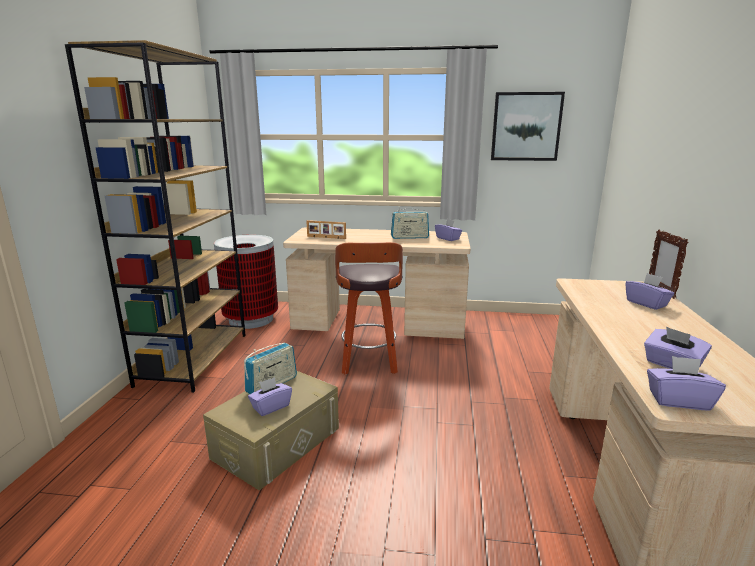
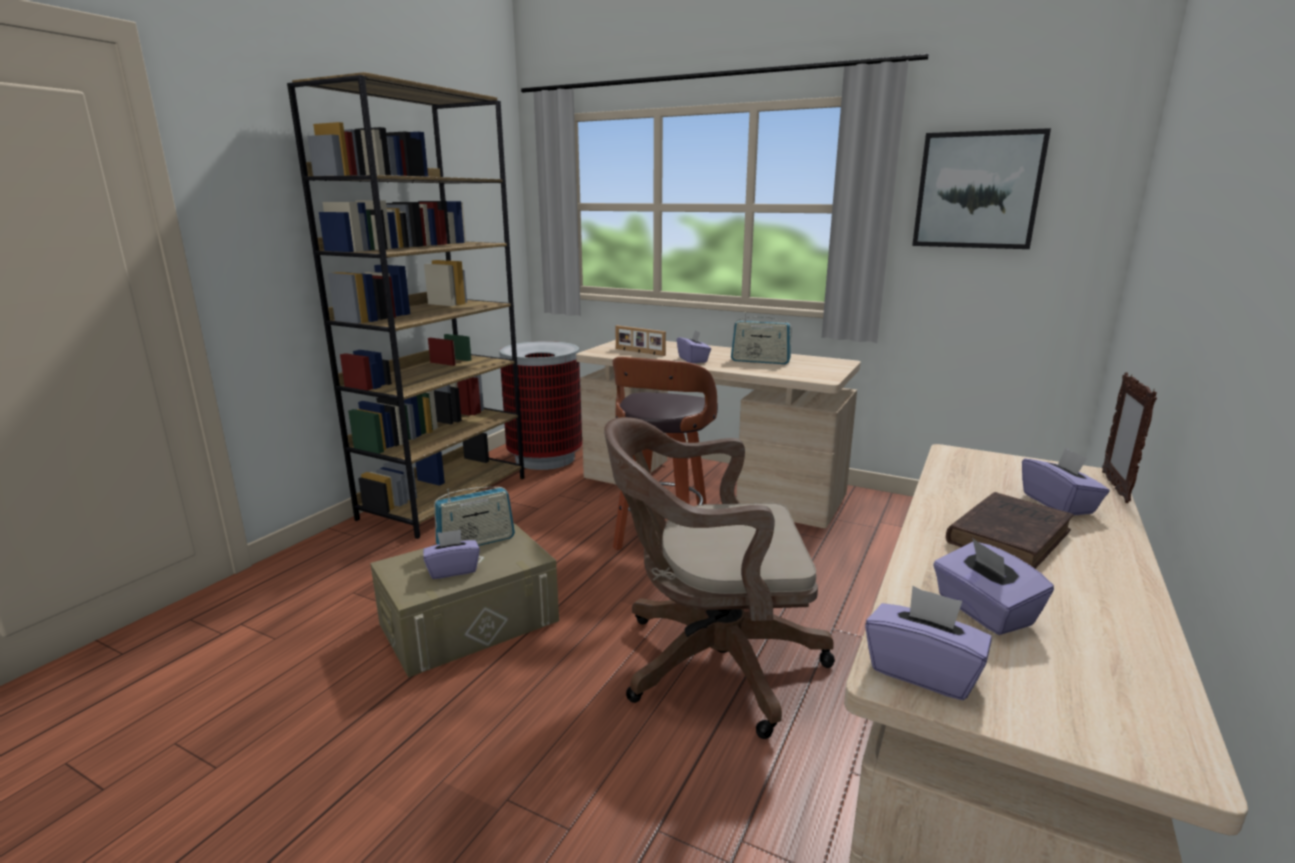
camera: 20 degrees right, 0 degrees up
(448, 238) = (818, 367): purple tissue box -> purple tissue box (693, 360)
(449, 432) = (709, 662): none -> brown office chair
(643, 324) = (1010, 535): none -> brown book

